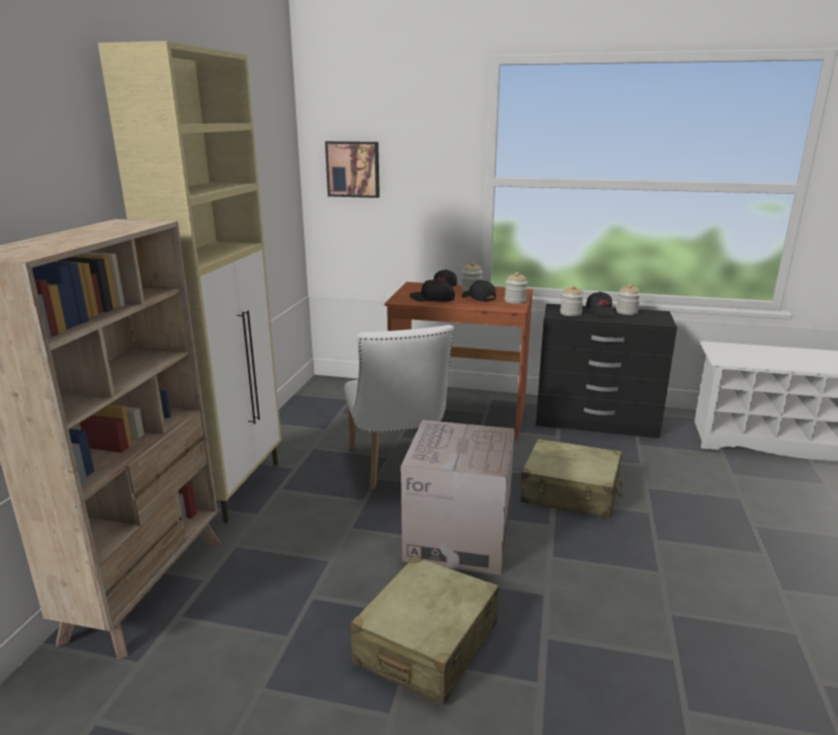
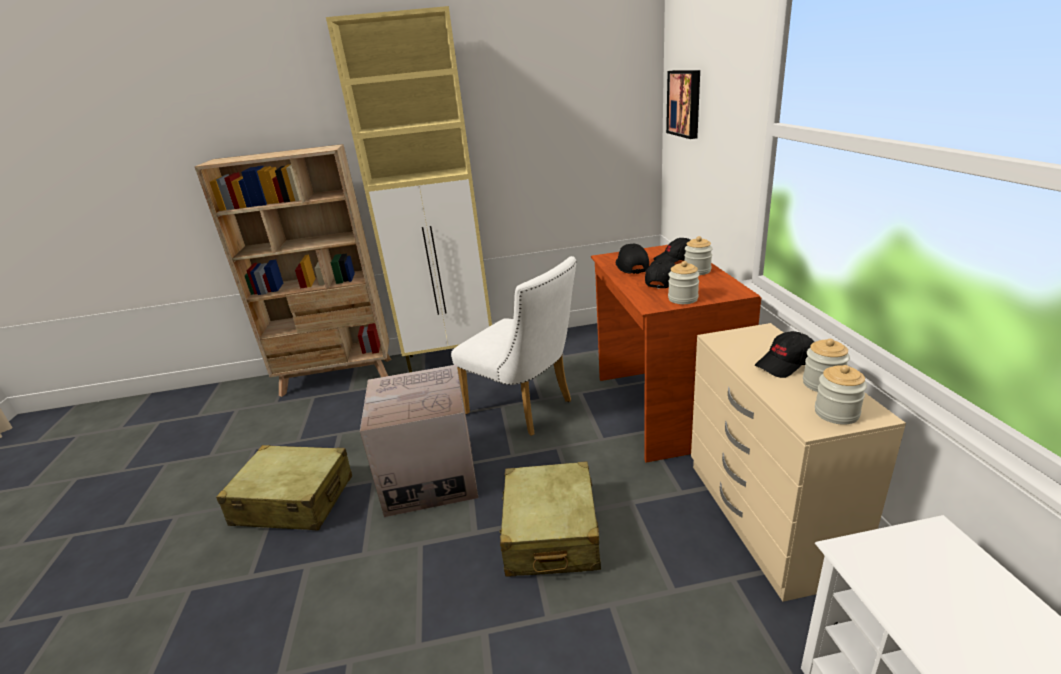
camera: 70 degrees right, 5 degrees up
(397, 467) = (525, 409): white chair -> white chair turned 105 degrees counterclockwise
(570, 313) = (744, 346): jar -> jar (836, 413)
(596, 421) = (764, 519): black dresser -> beige dresser

